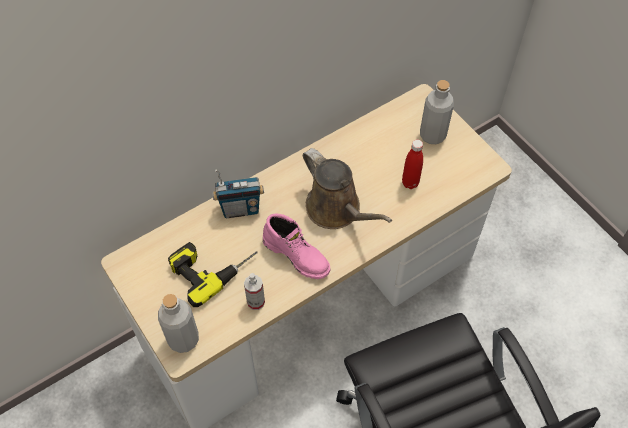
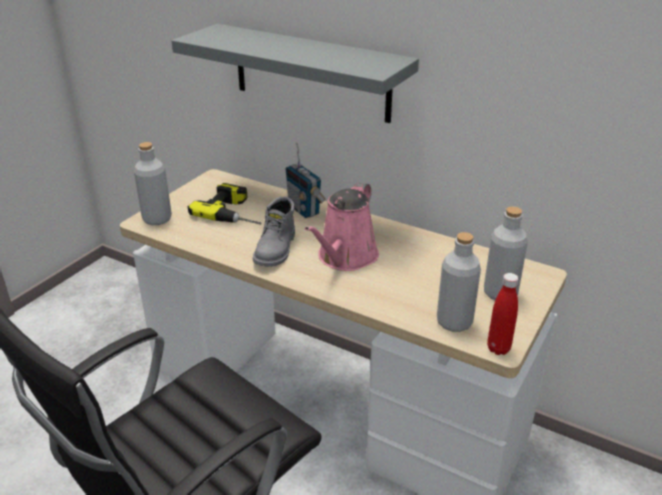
camera: 65 degrees right, 25 degrees down
(194, 107) = (311, 73): none -> grey shelf
(256, 302) = (212, 242): spray bottle -> none
(297, 255) = (276, 249): pink boot -> grey boot
(337, 210) = (345, 258): brown watering can -> pink watering can
(410, 183) = (419, 293): red bottle -> red bottle (498, 348)
(453, 179) = (454, 322): none -> grey bottle

